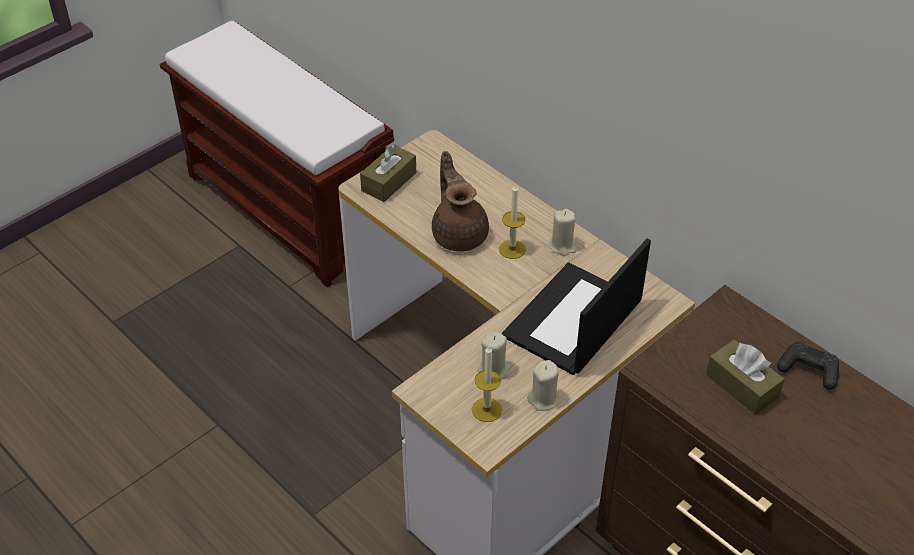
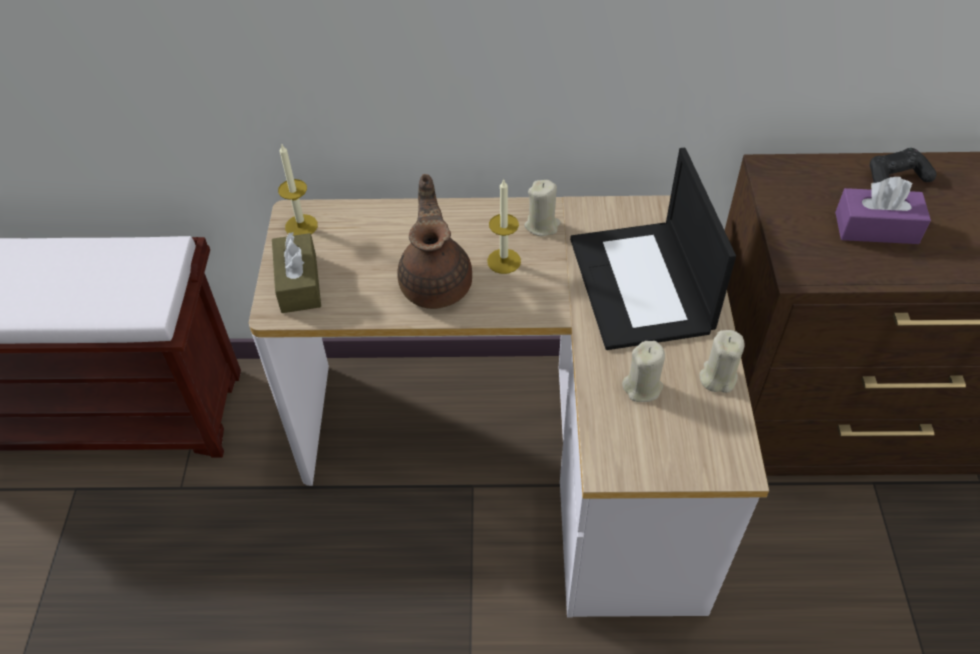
camera: 45 degrees left, 5 degrees up
(459, 233) = (436, 283): brown teapot -> brown teapot turned 60 degrees clockwise
(486, 409) = (688, 431): candle -> candle (301, 226)
(742, 386) = (876, 228): brown tissue box -> purple tissue box

